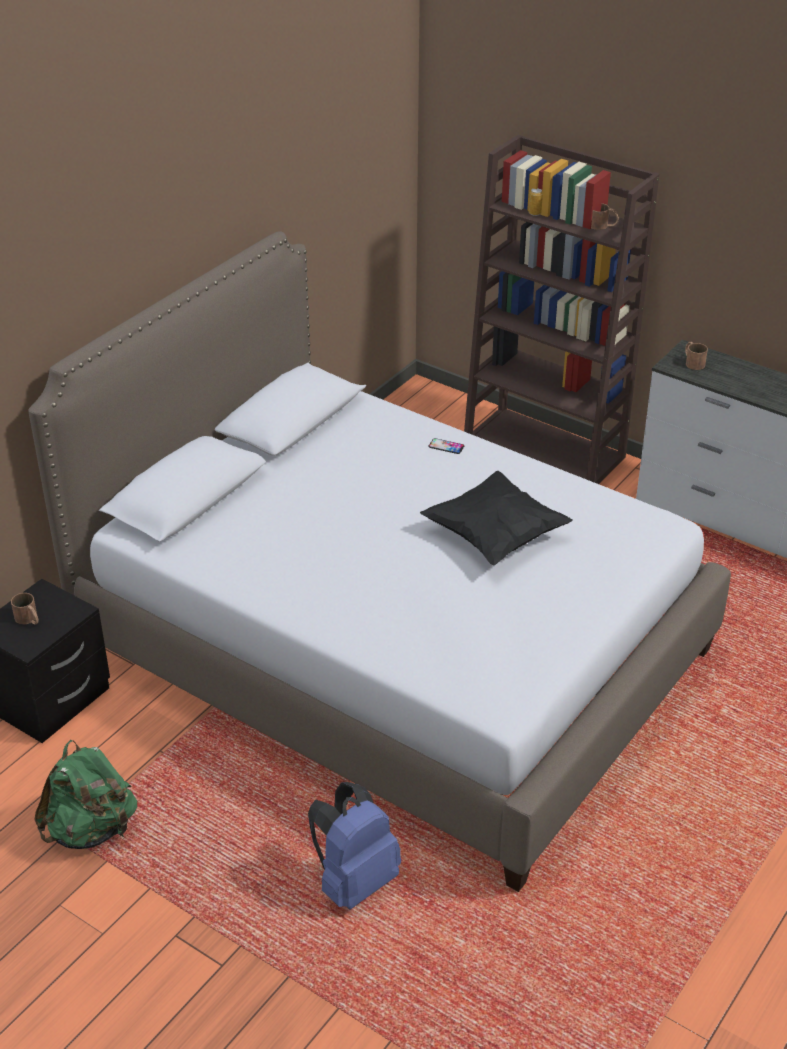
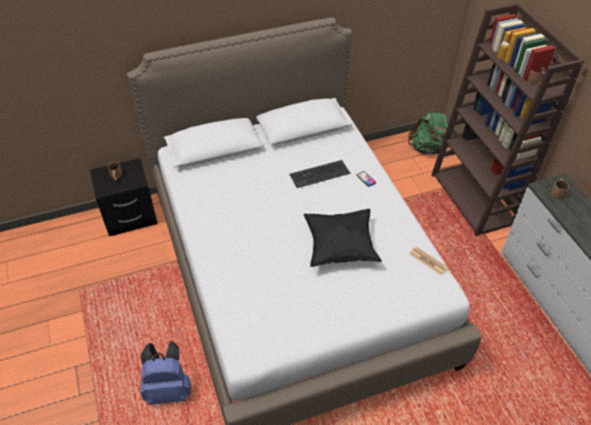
camera: 35 degrees right, 10 degrees up
(91, 830) = (90, 291): green backpack -> green backpack (428, 149)
(377, 466) = (319, 174): none -> keyboard
(616, 502) = (428, 261): none -> newspaper

